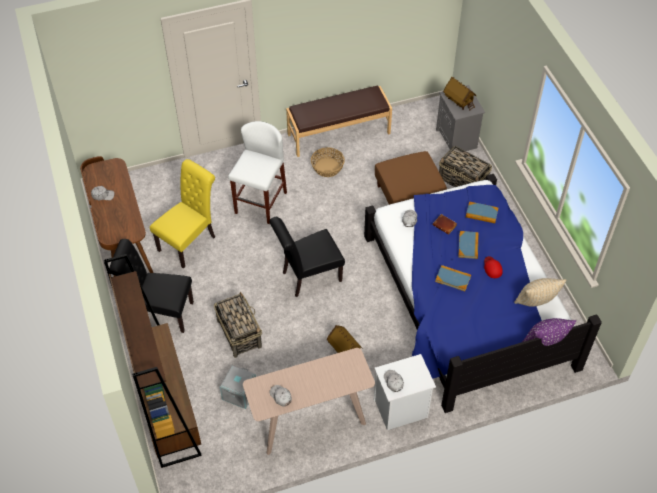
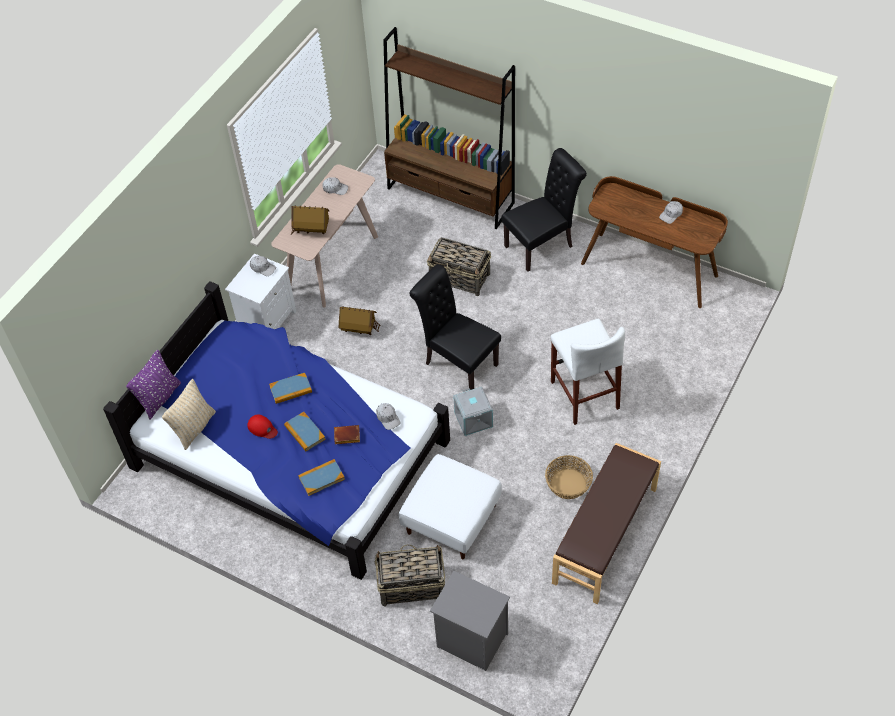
camera: 140 degrees right, 0 degrees up
(190, 241) = (597, 312): yellow chair -> none
(239, 393) = (408, 241): grey storage box -> grey storage box (474, 419)
(308, 277) = (457, 362): black chair -> black chair turned 75 degrees counterclockwise
(408, 196) = (451, 518): brown ottoman -> white ottoman
(458, 102) = (473, 600): toy house -> toy house (311, 229)

